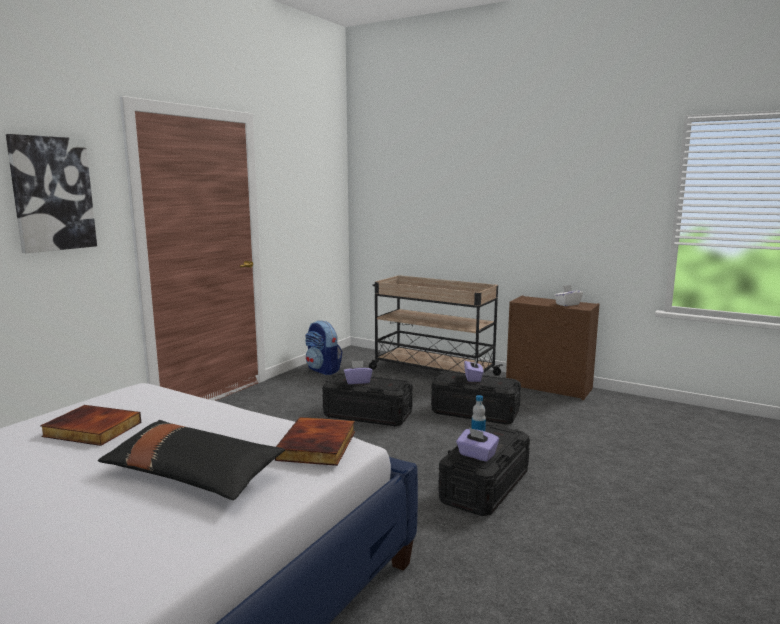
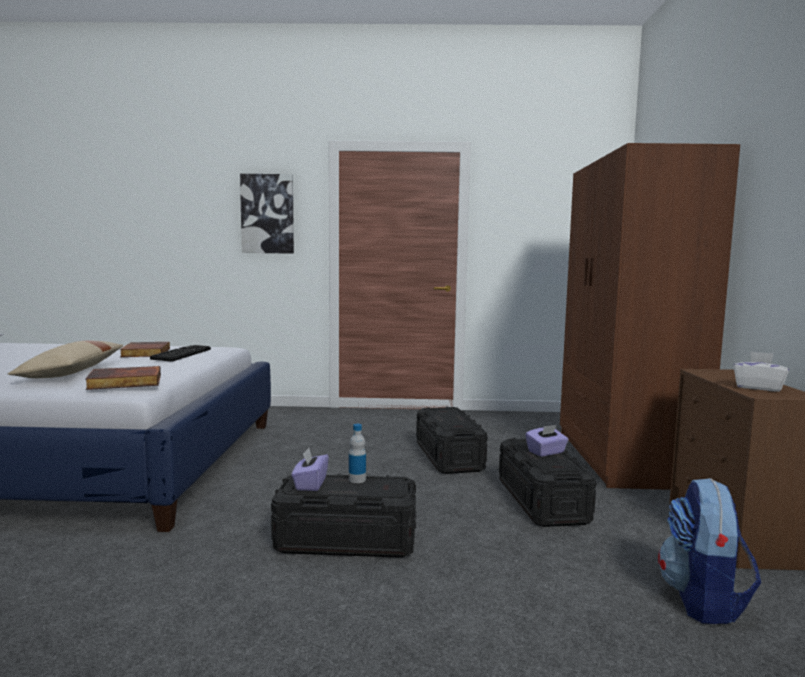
camera: 60 degrees right, 5 degrees down
(152, 411) = (181, 354): none -> keyboard
(192, 474) = (72, 372): black pillow -> beige pillow
(323, 370) = (524, 419): backpack -> backpack (703, 601)
(357, 381) = (444, 415): purple tissue box -> none
(432, 372) = (622, 458): beige cart -> brown wardrobe

